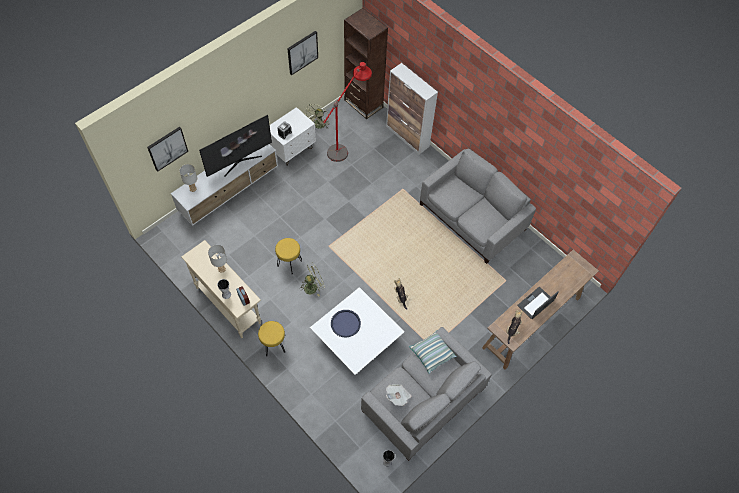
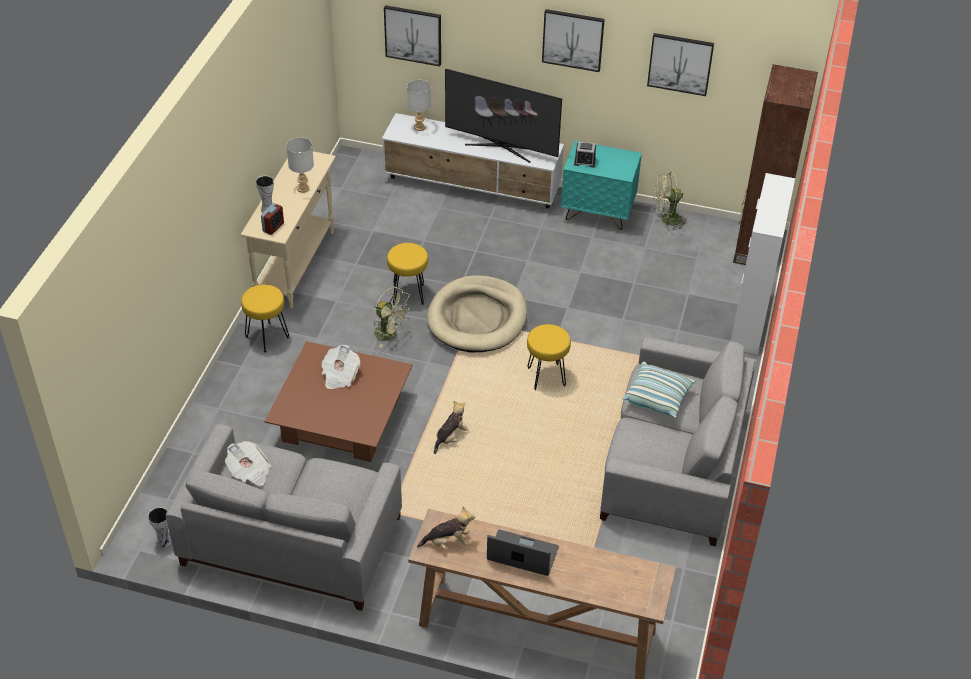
camera: 60 degrees right, 15 degrees down
(250, 82) = (573, 39): none -> picture
(292, 150) = (598, 213): white nightstand -> turquoise nightstand
(328, 242) = (477, 318): none -> beige dog bed
(345, 323) = (339, 375): blue tray -> newspaper
(347, 143) = (666, 262): red floor lamp -> none
(357, 339) = (341, 418): white coffee table -> brown coffee table
(388, 235) = (546, 377): none -> yellow stool
(432, 353) = (350, 482): pillow -> pillow (658, 397)

